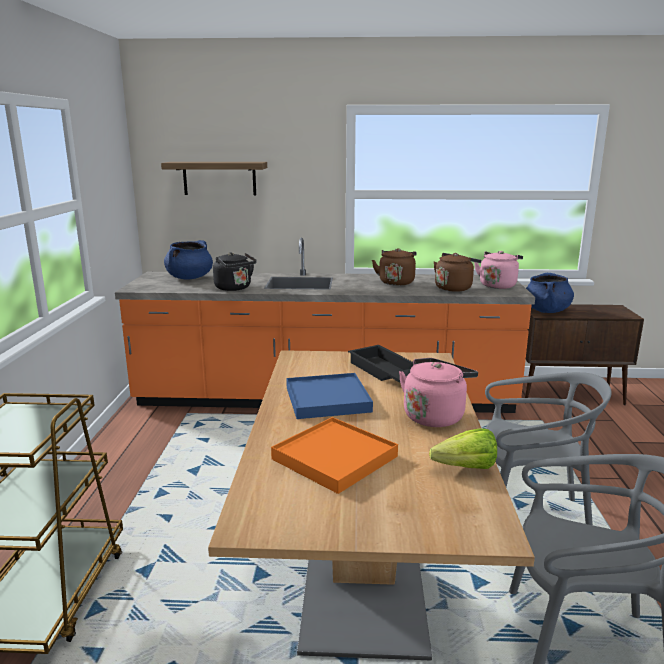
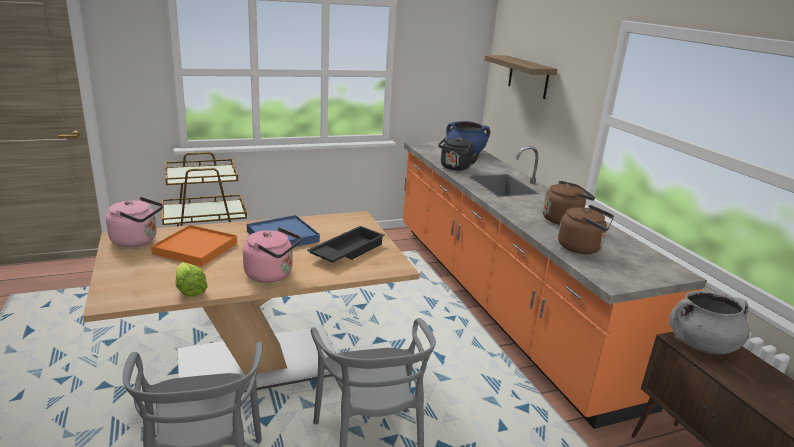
camera: 65 degrees right, 5 degrees up
(498, 285) = (633, 271): pink kettle -> pink kettle (137, 241)
(546, 311) = (701, 345): blue cooking pot -> grey cooking pot

